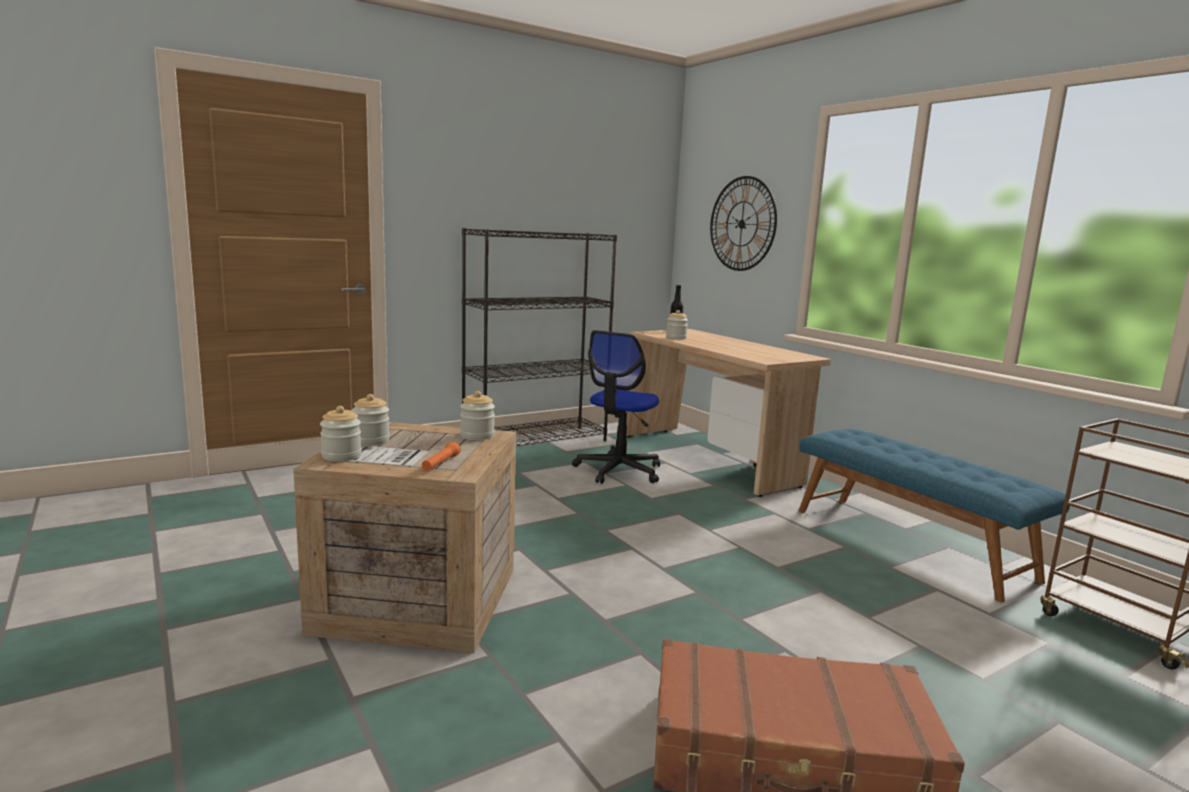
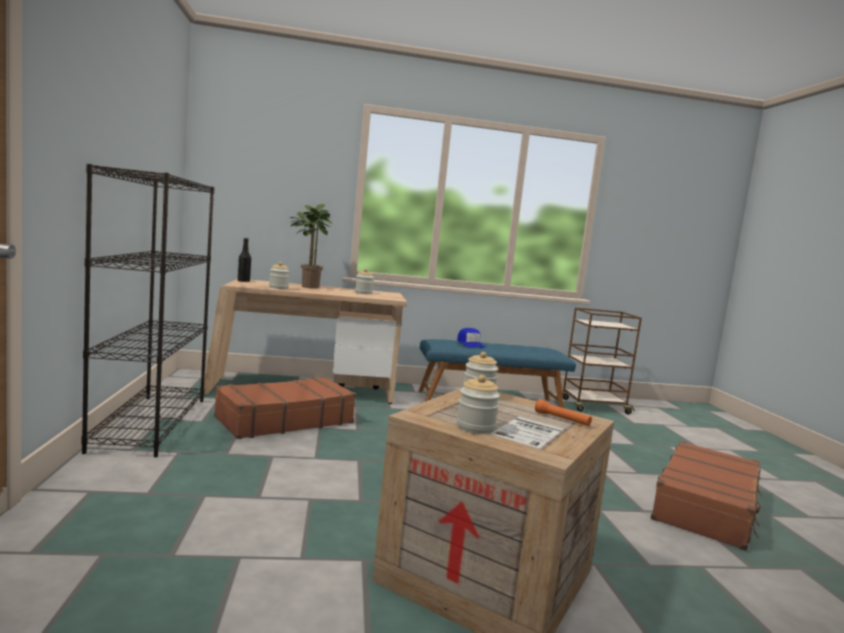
camera: 65 degrees left, 5 degrees down
(341, 456) = (527, 445): jar -> jar (363, 293)
(618, 470) = (284, 420): office chair -> brown suitcase
(723, 341) = (308, 286): none -> potted plant
(742, 224) = (282, 185): wall clock -> none
(885, 444) = (470, 344): none -> blue cap

